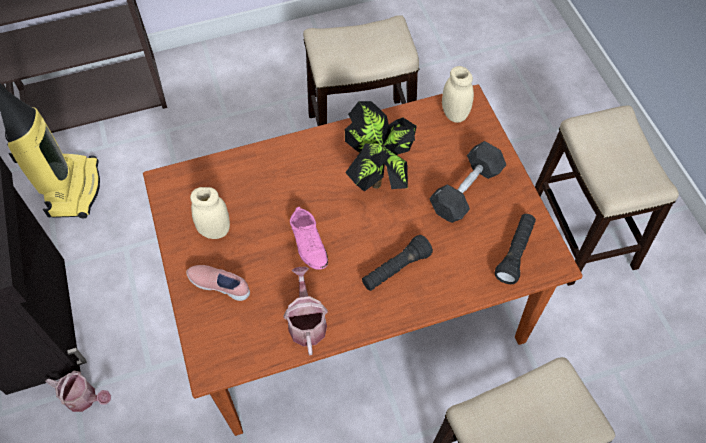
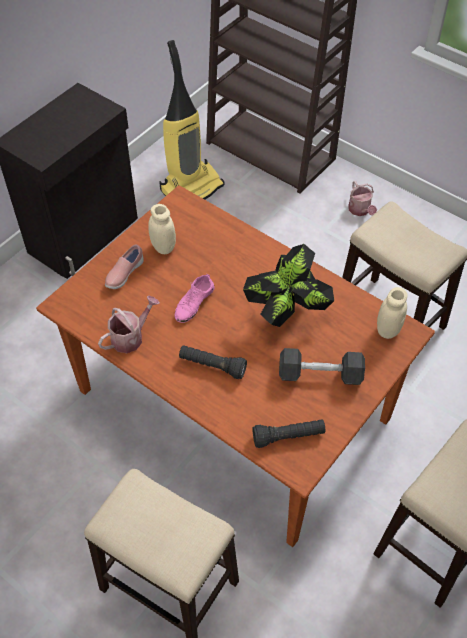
camera: 55 degrees right, 5 degrees down
(85, 398) = (51, 293): watering can -> watering can (360, 210)
(220, 285) = (124, 274): pink shoe -> pink shoe turned 135 degrees counterclockwise

